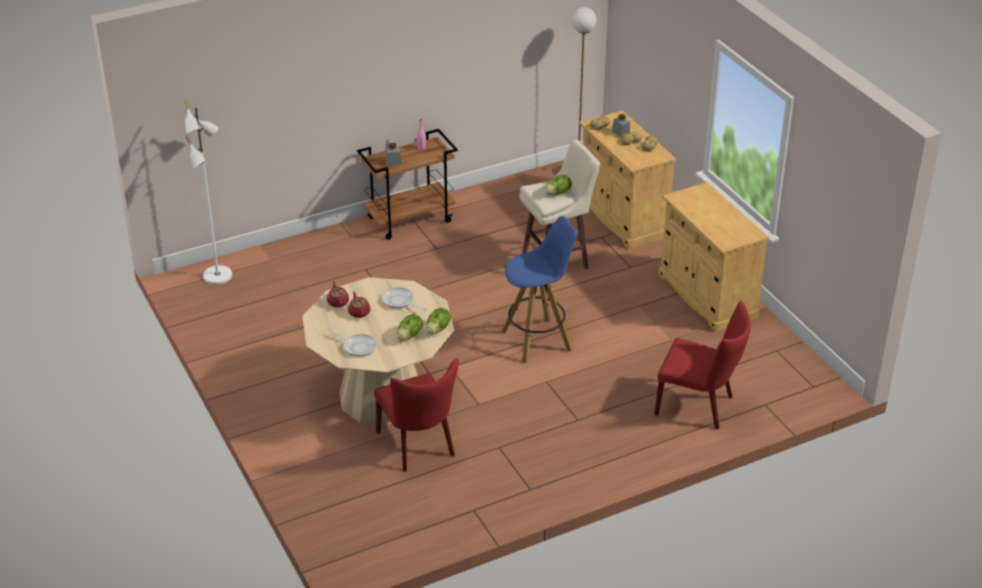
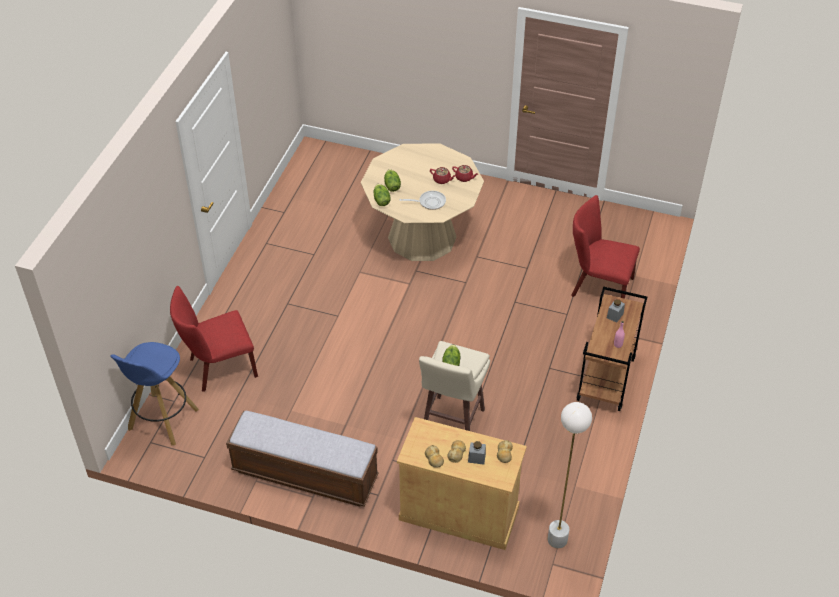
camera: 135 degrees right, 10 degrees up
(218, 276) = (642, 241): white floor lamp -> none
(357, 346) = (410, 160): frying pan -> none
(419, 446) = (360, 224): red chair -> red chair (598, 287)
(537, 340) = (380, 342): blue stool -> blue stool (162, 420)
(707, 296) = (305, 474): beige cabinet -> bench

